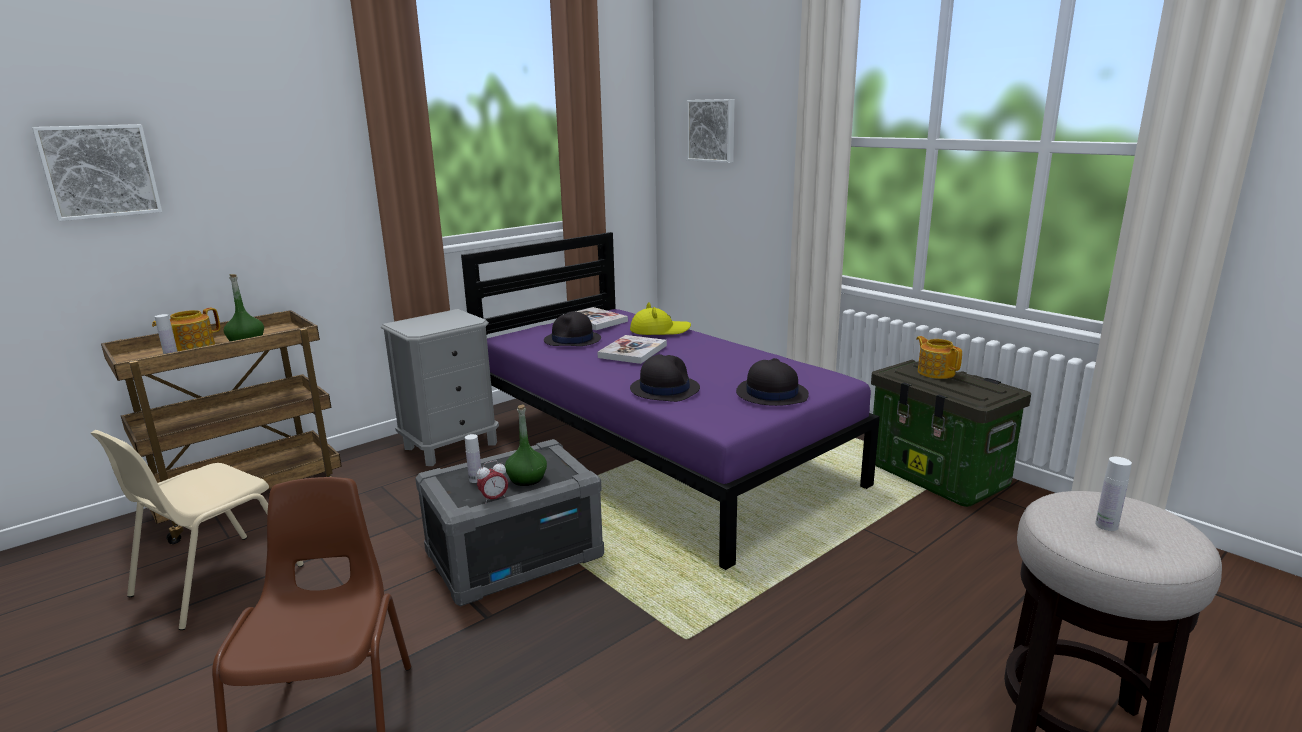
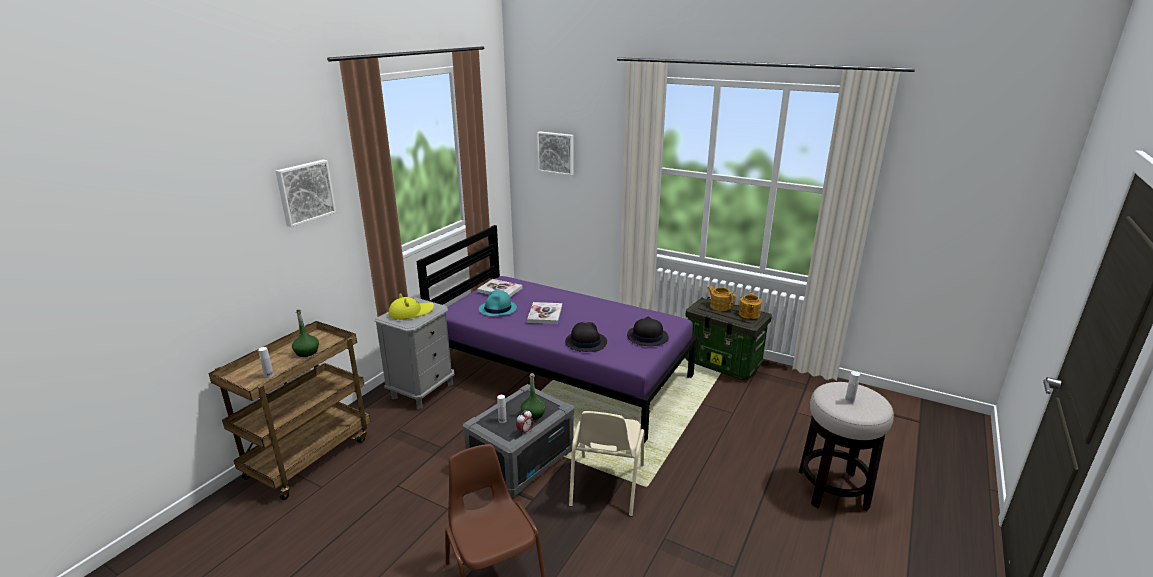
camera: 20 degrees left, 5 degrees up
(99, 171) = (198, 252): picture -> picture (305, 192)
(192, 347) = (271, 363): teapot -> teapot (748, 314)
(214, 581) = (341, 517): beige chair -> beige chair (605, 486)
(572, 340) = (498, 309): black hat -> turquoise hat
(659, 330) = (548, 294): yellow hat -> yellow hat (411, 312)

